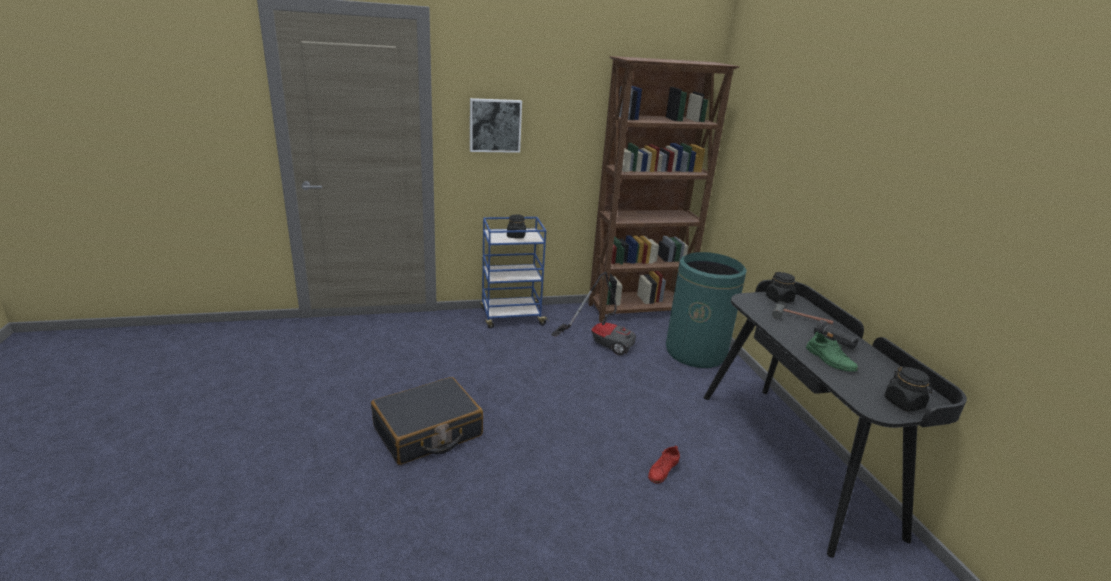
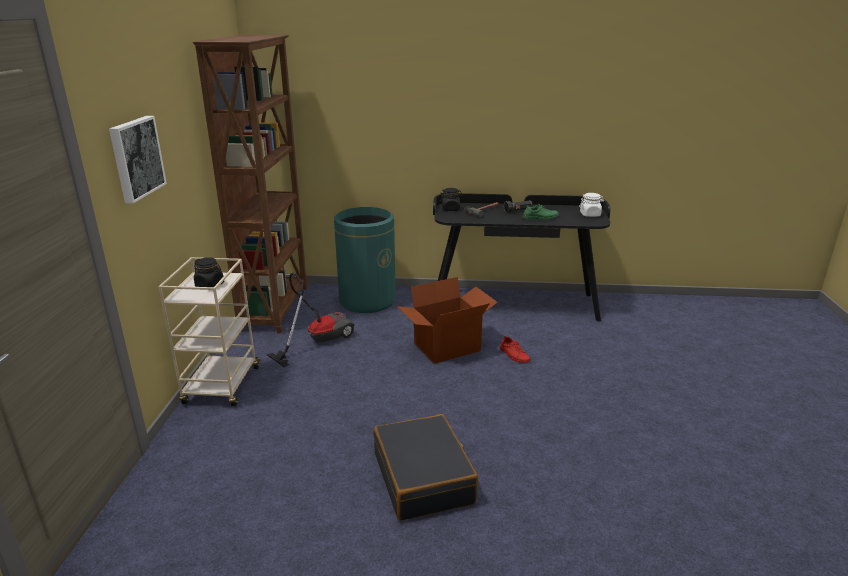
camera: 70 degrees left, 0 degrees up
(511, 317) = (222, 386): blue cart -> beige cart
(643, 417) = (447, 347): none -> cardboard box
(904, 403) = (590, 215): black jar -> white jar

